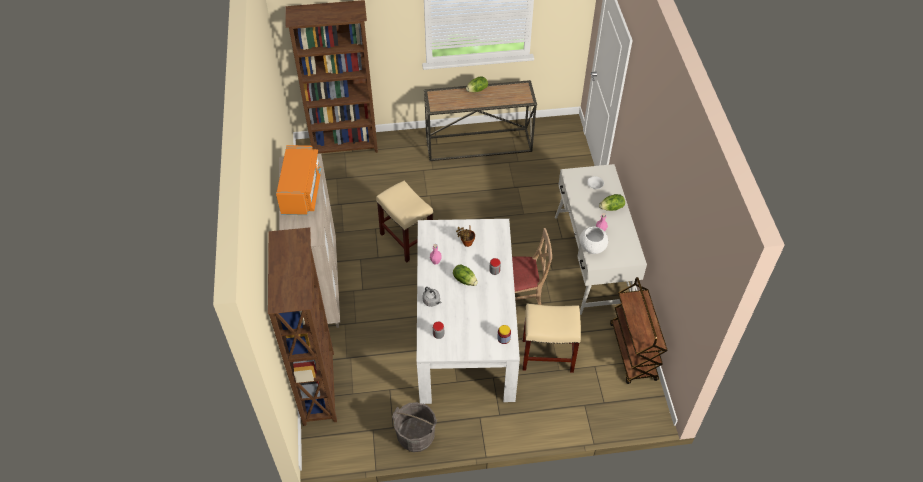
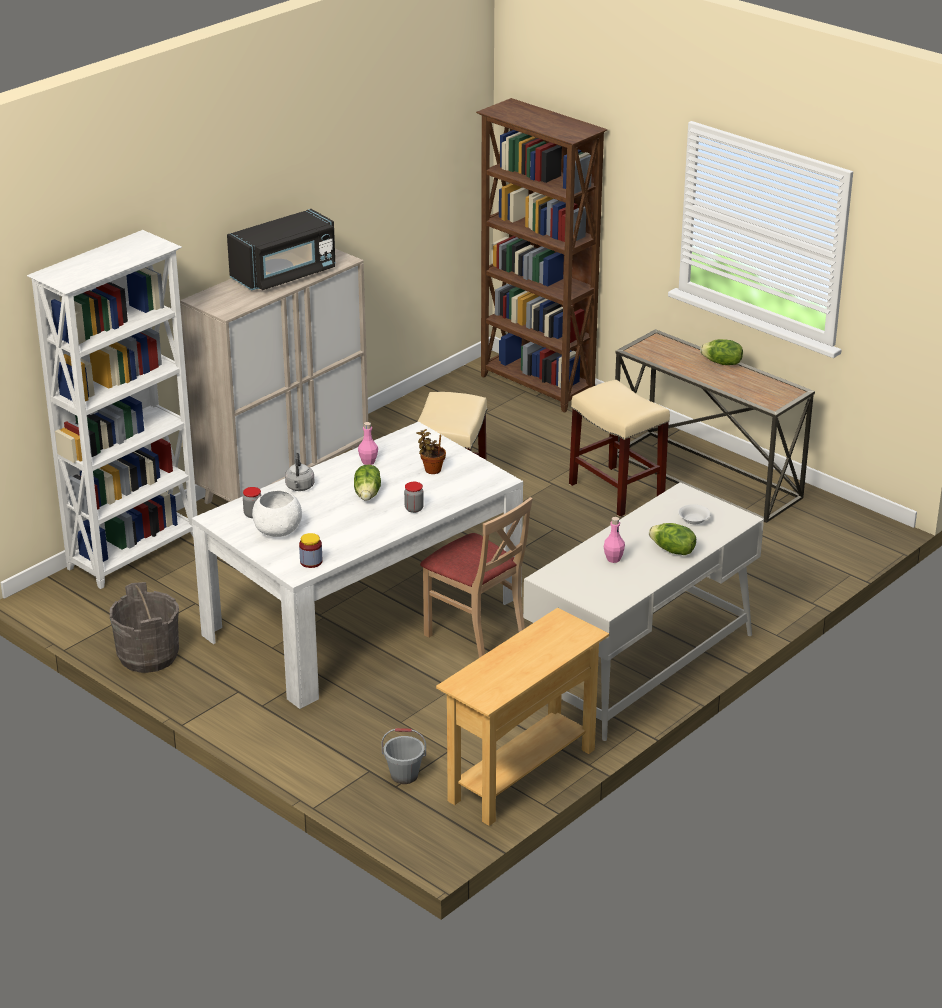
camera: 50 degrees right, 20 degrees down
(301, 191) = (284, 275): orange microwave -> black microwave
(319, 387) = (135, 553): brown bookcase -> white bookcase
(547, 356) = (411, 701): beige stool -> beige stool (615, 491)
(592, 247) = (572, 565): white bowl -> white bowl (278, 531)
(599, 394) = (404, 775): none -> grey bucket
(633, 352) = (522, 775): brown cart -> beige console table

